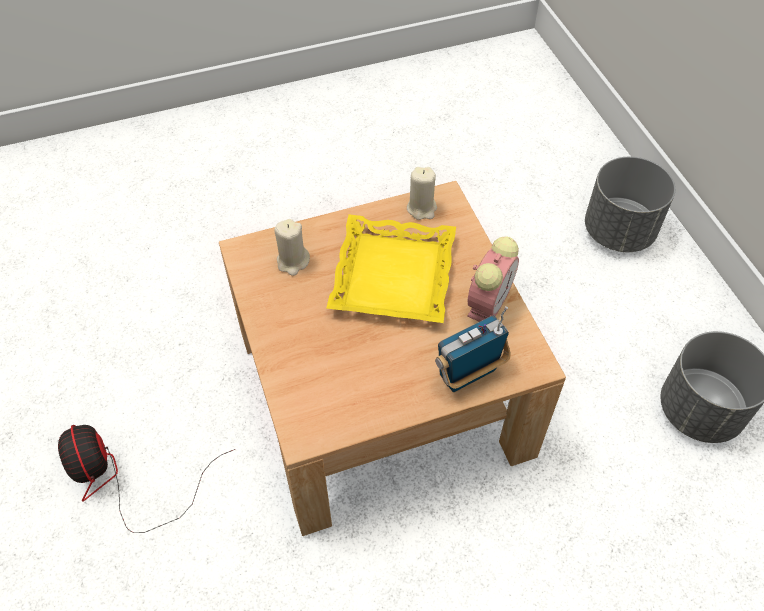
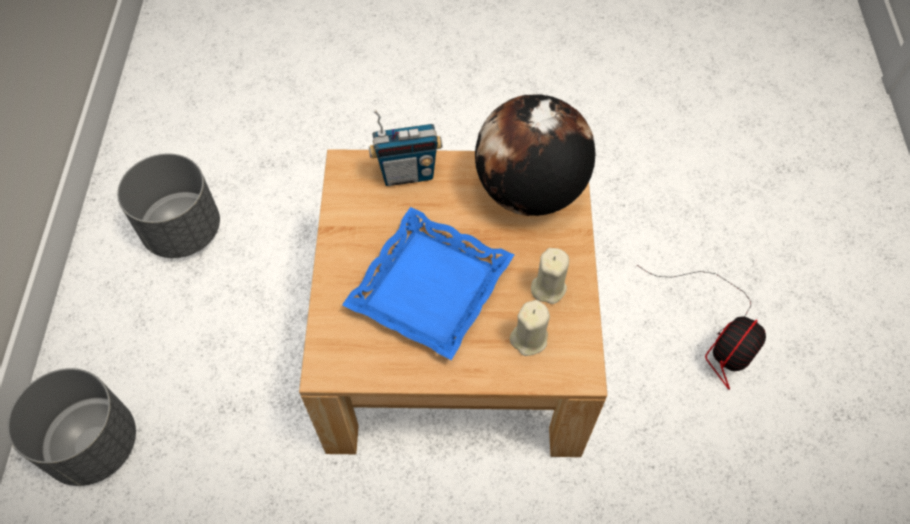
camera: 160 degrees left, 5 degrees up
(122, 480) = (719, 334): fan -> fan turned 45 degrees clockwise
(335, 394) = (529, 191): none -> globe
(394, 276) = (429, 287): yellow tray -> blue tray
(422, 208) = (360, 362): beige candle -> beige candle (548, 287)
(488, 302) = (352, 231): alarm clock -> none

